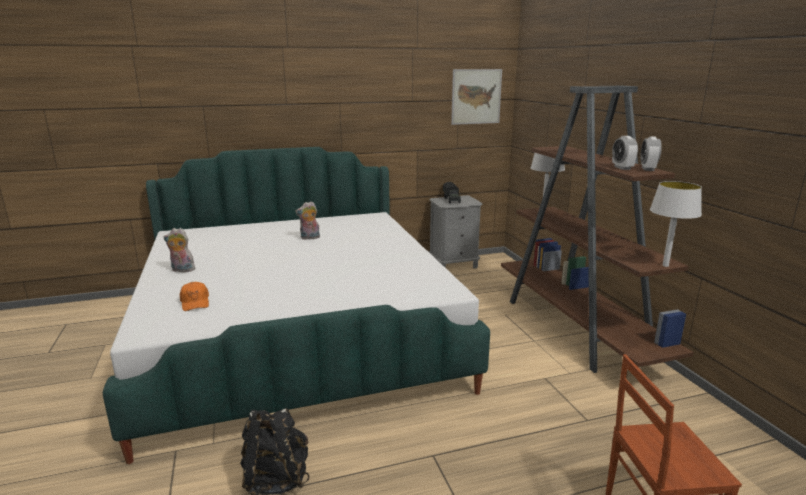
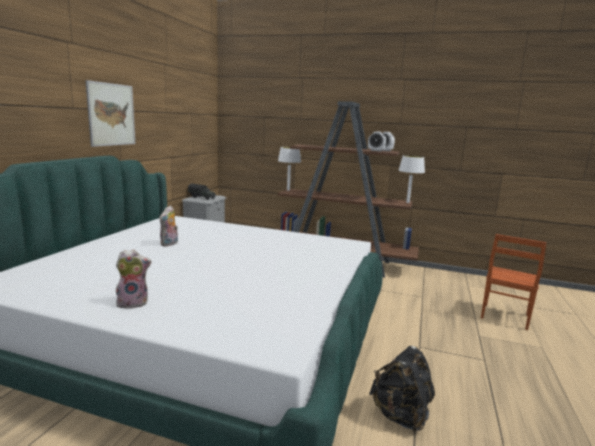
camera: 55 degrees left, 5 degrees down
(181, 270) = (133, 303): plush toy -> plush toy turned 150 degrees counterclockwise
(195, 302) = (240, 313): orange cap -> none
(476, 96) = (201, 111): picture -> picture (111, 114)

